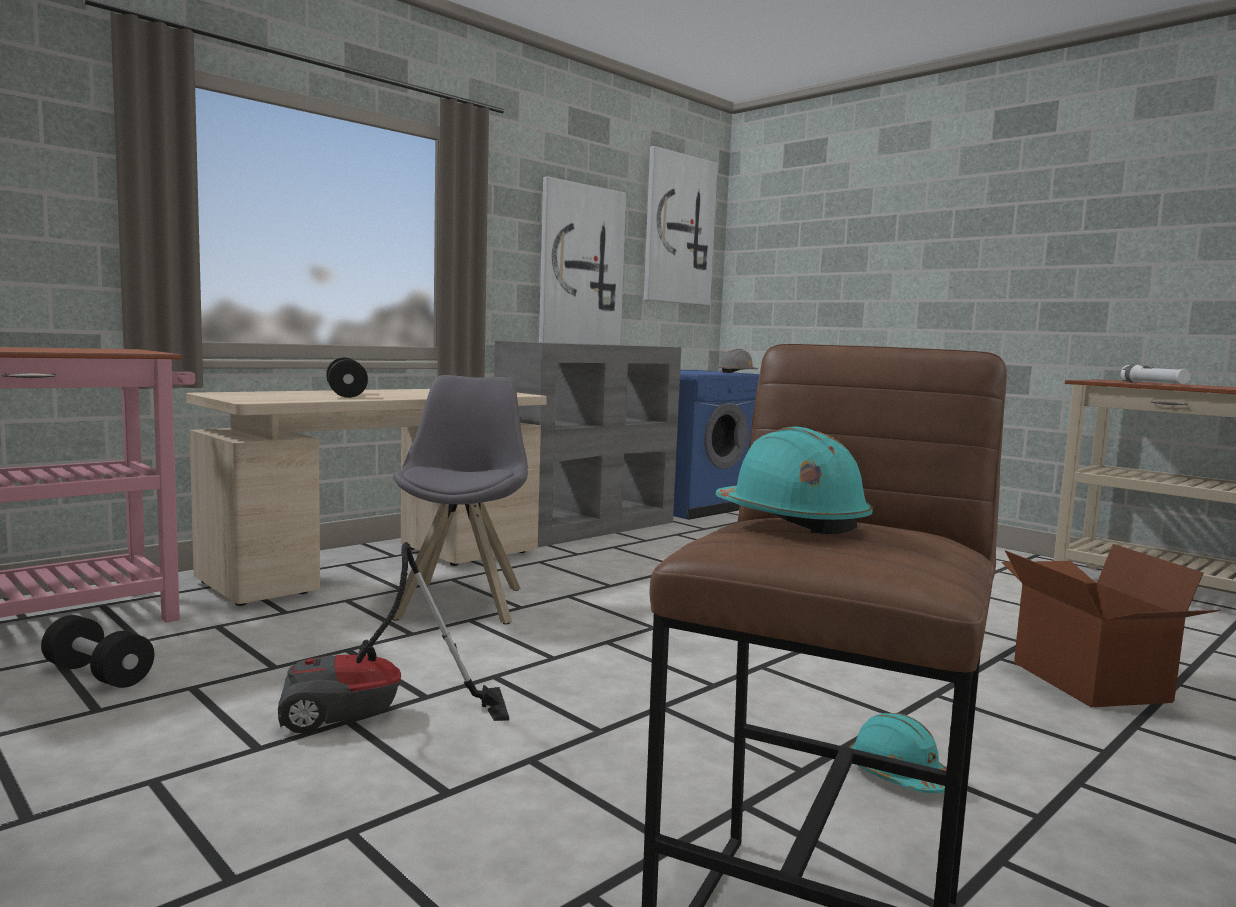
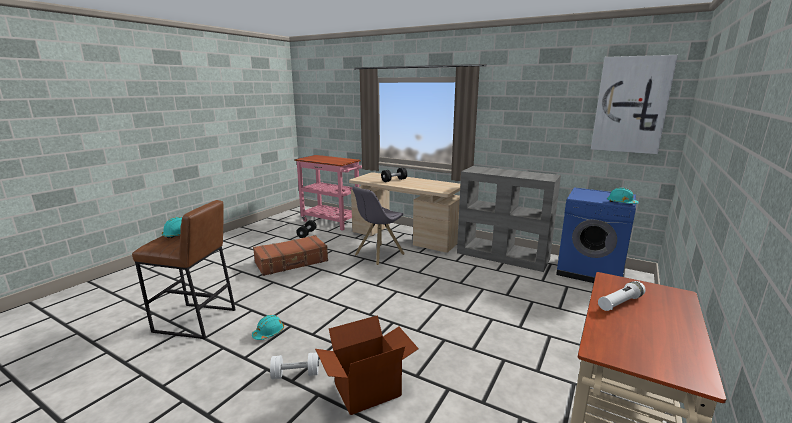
camera: 75 degrees right, 10 degrees up
(374, 718) = (292, 262): vacuum cleaner -> brown suitcase
(461, 603) = (379, 254): grey chair -> grey chair turned 150 degrees clockwise
(580, 267) = (541, 131): picture -> none
(737, 373) = (621, 203): grey hard hat -> turquoise hard hat
(1079, 746) = (295, 374): none -> white dumbbell

